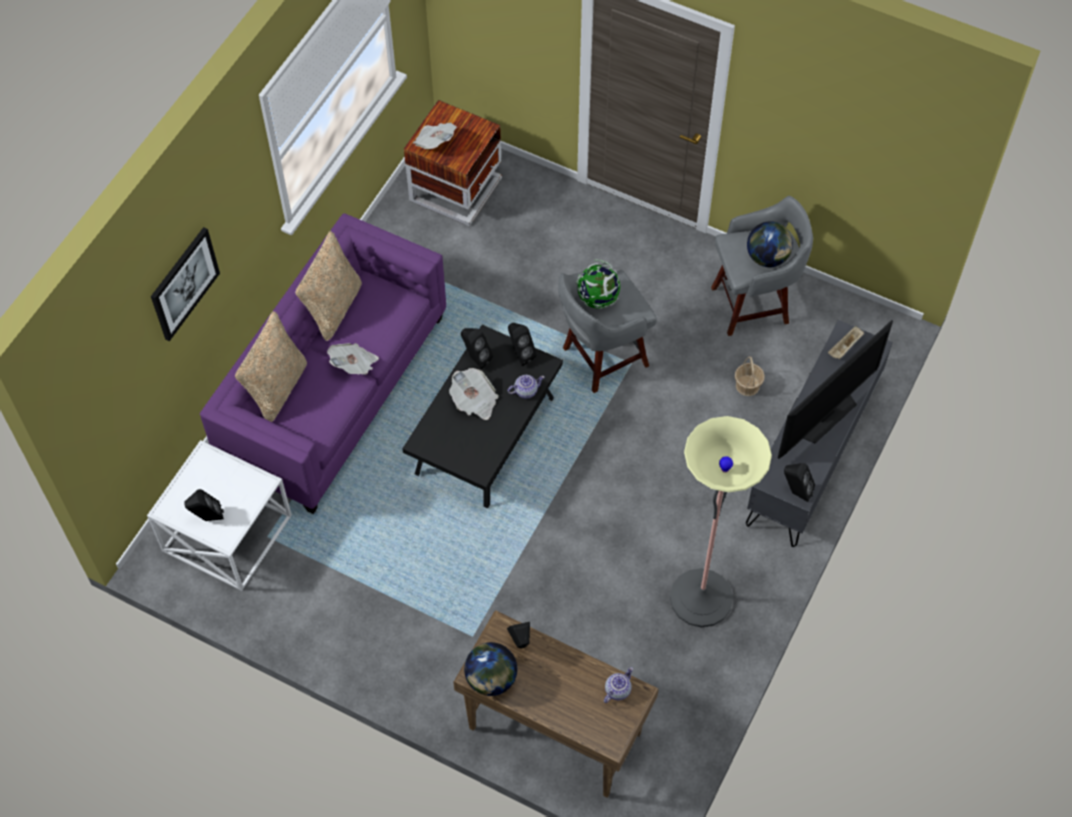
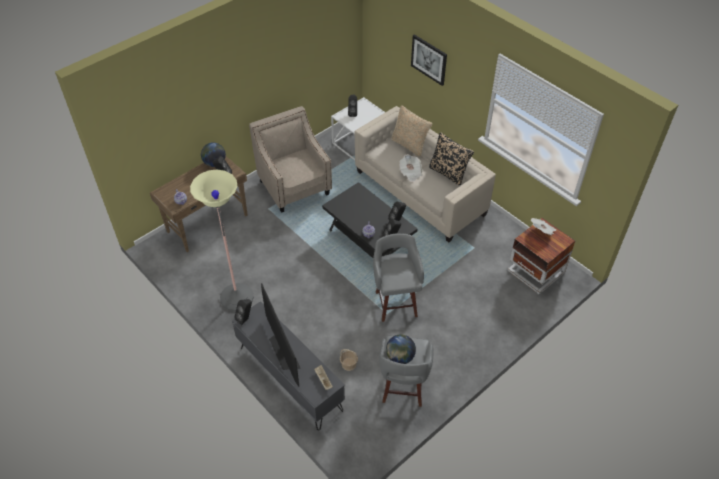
camera: 110 degrees right, 10 degrees down
(334, 308) = (448, 174): beige pillow -> black pillow
(335, 393) = (419, 193): purple sofa -> beige sofa
(396, 613) = (294, 187): none -> beige armchair
(474, 401) = (372, 213): newspaper -> none
(598, 298) = (404, 267): globe -> none

